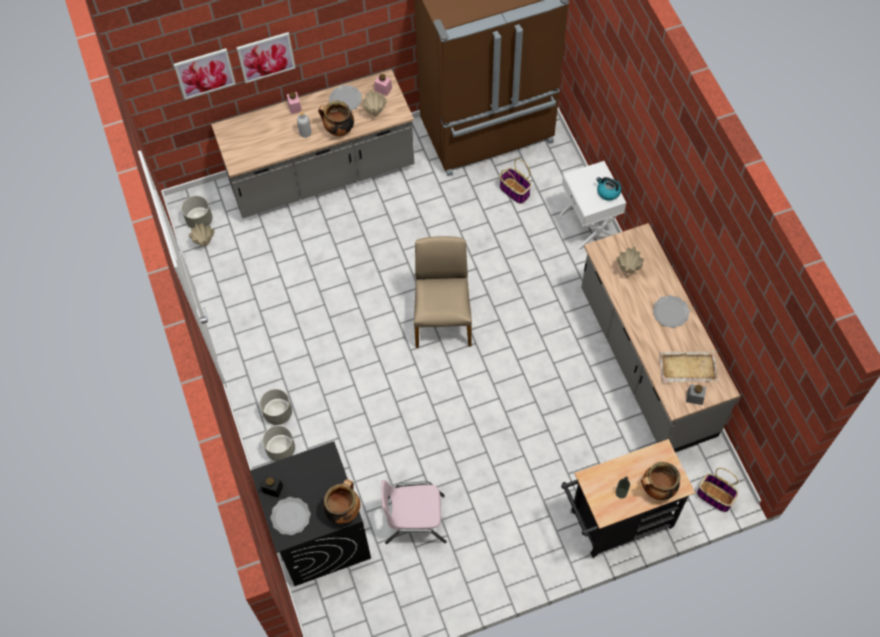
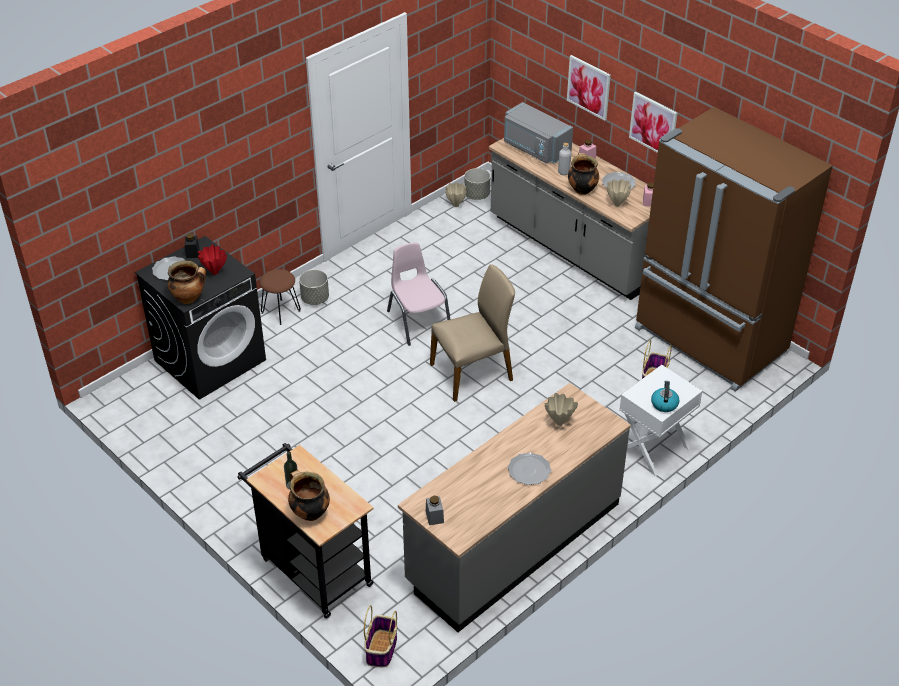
camera: 65 degrees right, 20 degrees down
(204, 73) = (544, 61): picture -> picture (653, 124)
(256, 140) = (535, 149): none -> grey microwave
(280, 449) = (280, 311): grey planter -> brown stool
(315, 477) = (214, 272): none -> red vase
(414, 519) = (250, 417): pink chair -> pink chair (418, 321)
(687, 367) = (468, 501): beige tray -> none

